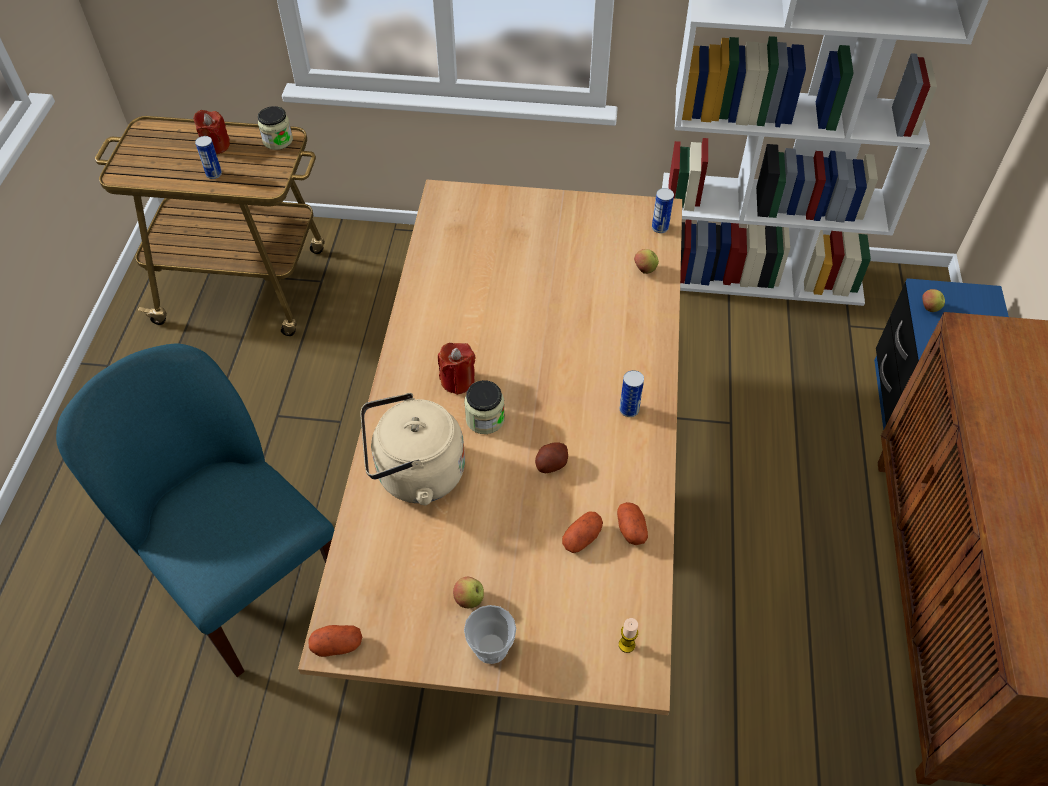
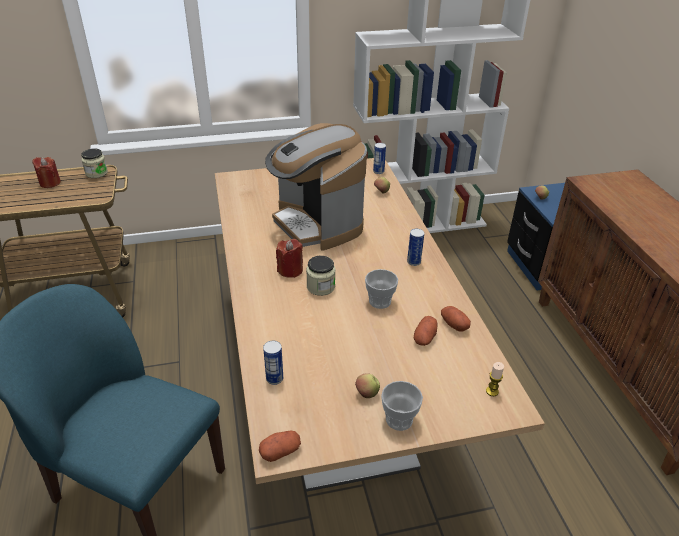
camera: 20 degrees left, 15 degrees down
(214, 174) = (54, 198): can -> can (274, 378)
(415, 474) = (287, 329): beige kettle -> none
(527, 308) = (317, 224): none -> coffee machine
(551, 464) = (380, 301): potato -> cup

